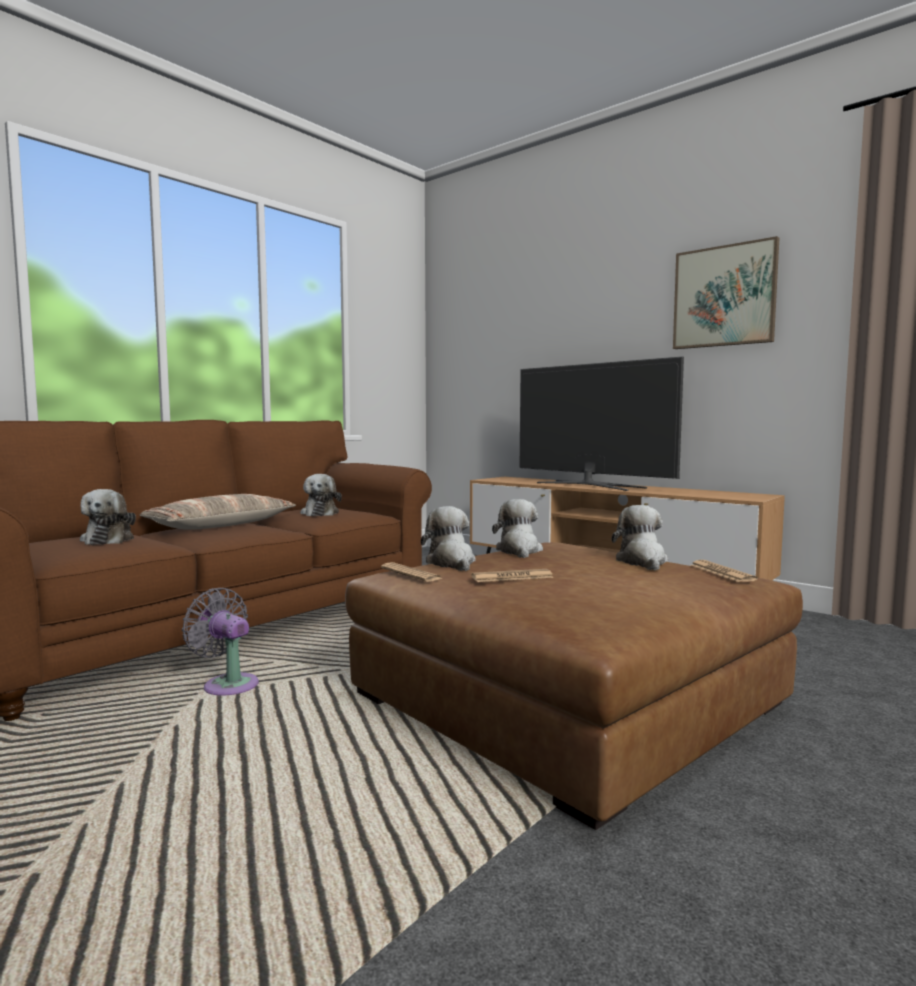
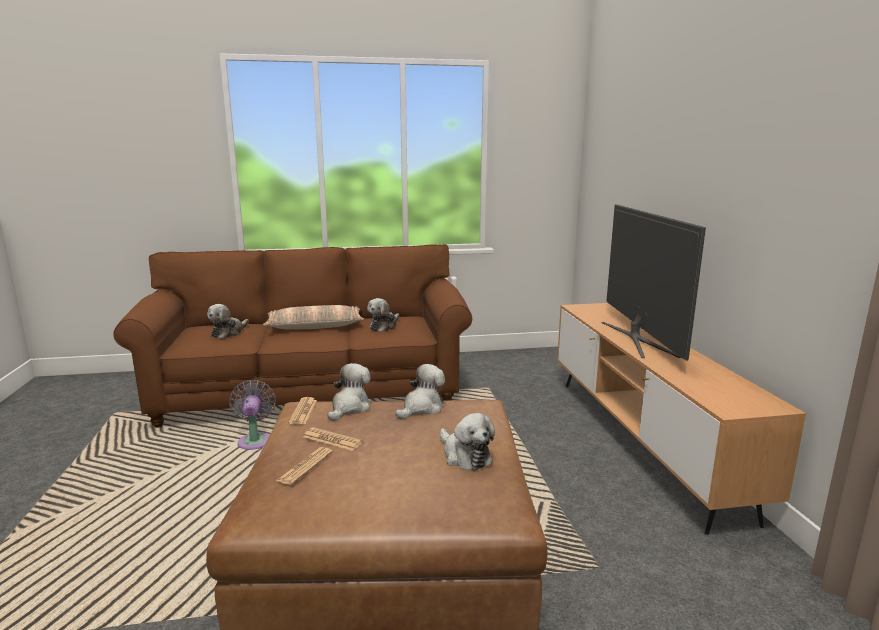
camera: 40 degrees right, 10 degrees up
(642, 562) = (465, 456): plush toy -> plush toy turned 105 degrees clockwise
(722, 572) = (490, 495): newspaper -> newspaper (305, 466)
(724, 296) = (788, 150): picture -> none

